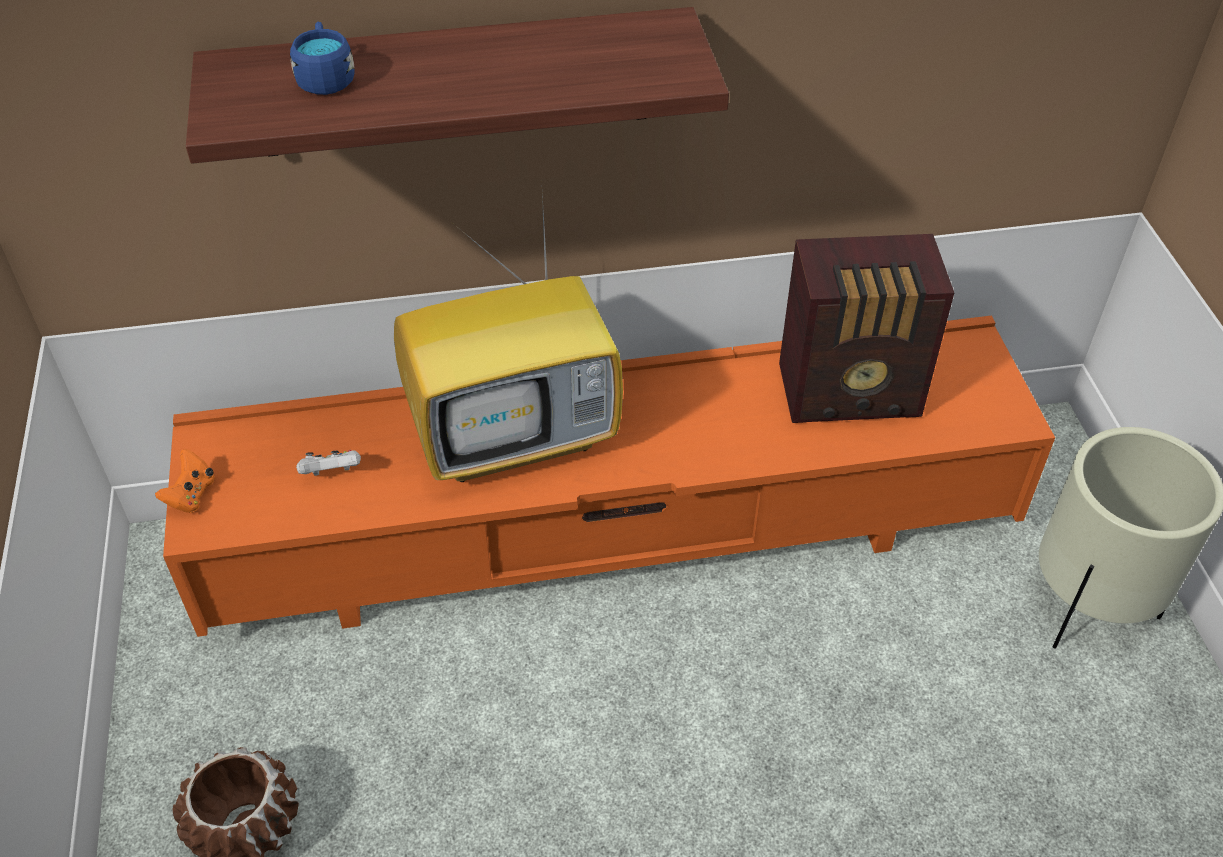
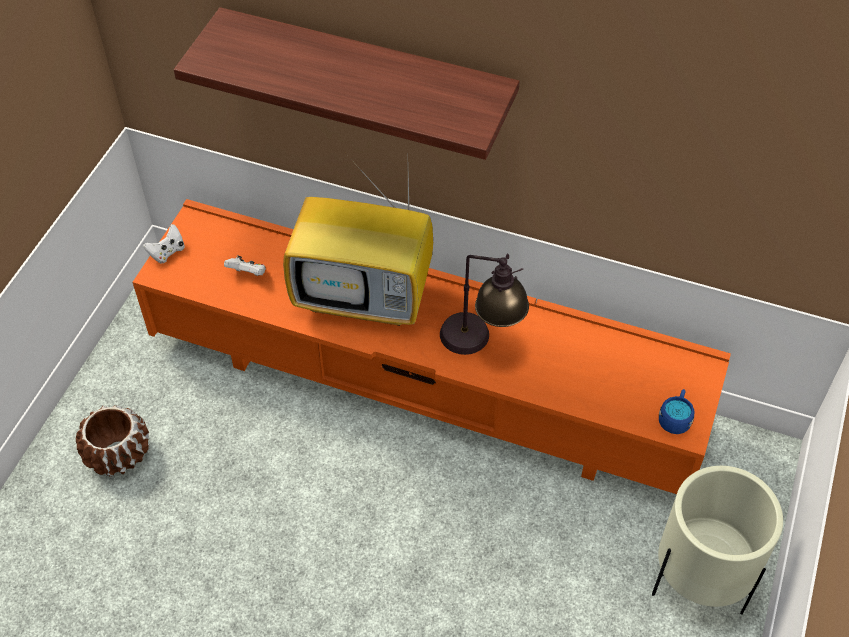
camera: 30 degrees right, 5 degrees up
(191, 495) = (167, 252): orange game controller -> white game controller
(325, 77) = (273, 51): blue mug -> blue mug (675, 418)
(705, 426) = (481, 343): none -> table lamp
(852, 393) = (592, 364): radio -> none

